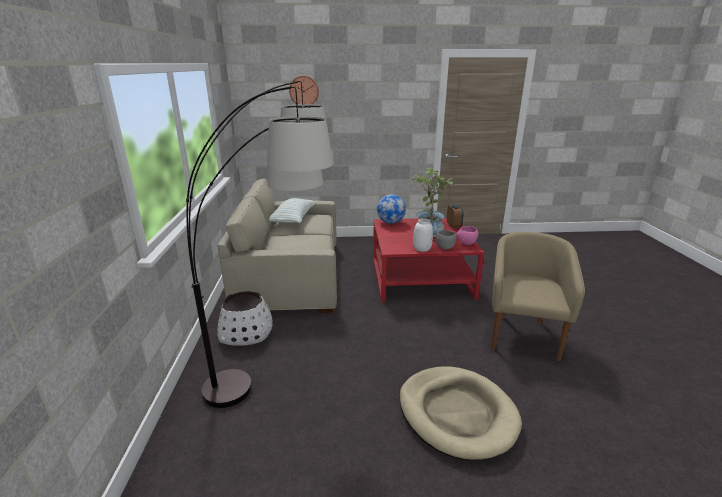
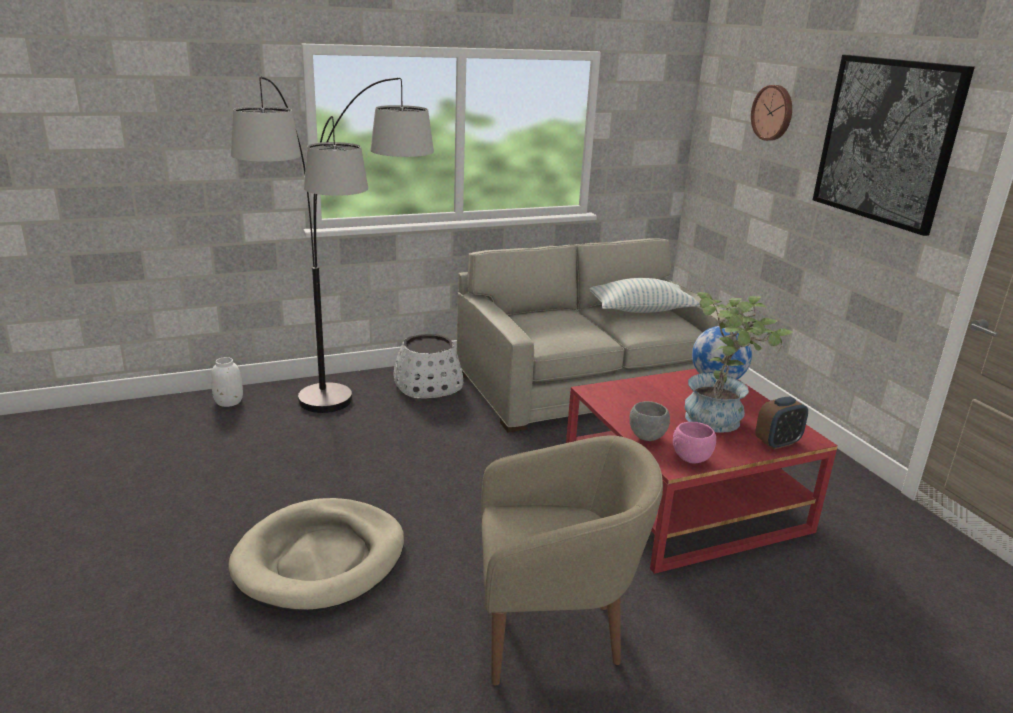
camera: 70 degrees right, 0 degrees up
(383, 93) = (886, 141): none -> picture
(421, 248) = (625, 416): white vase -> white vase (229, 401)

